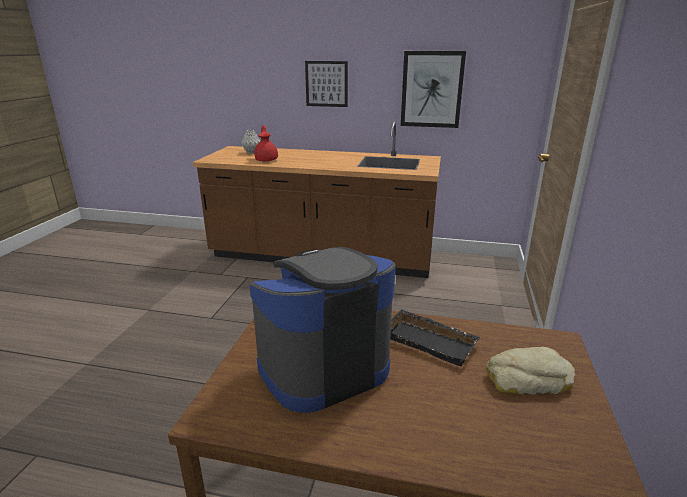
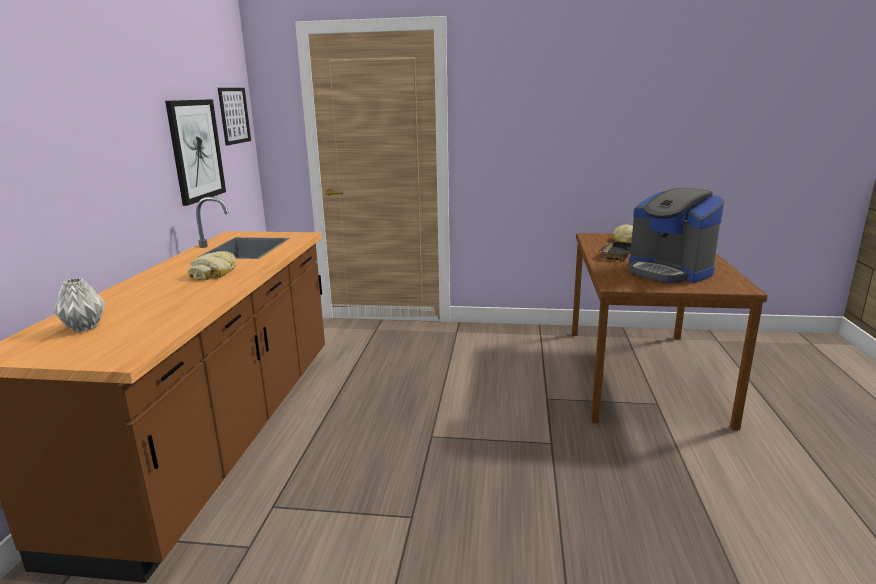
camera: 95 degrees left, 5 degrees down
(267, 160) = (172, 308): red teapot -> none
(326, 84) = (94, 163): picture -> picture (234, 115)
(327, 161) = (215, 272): none -> bread

